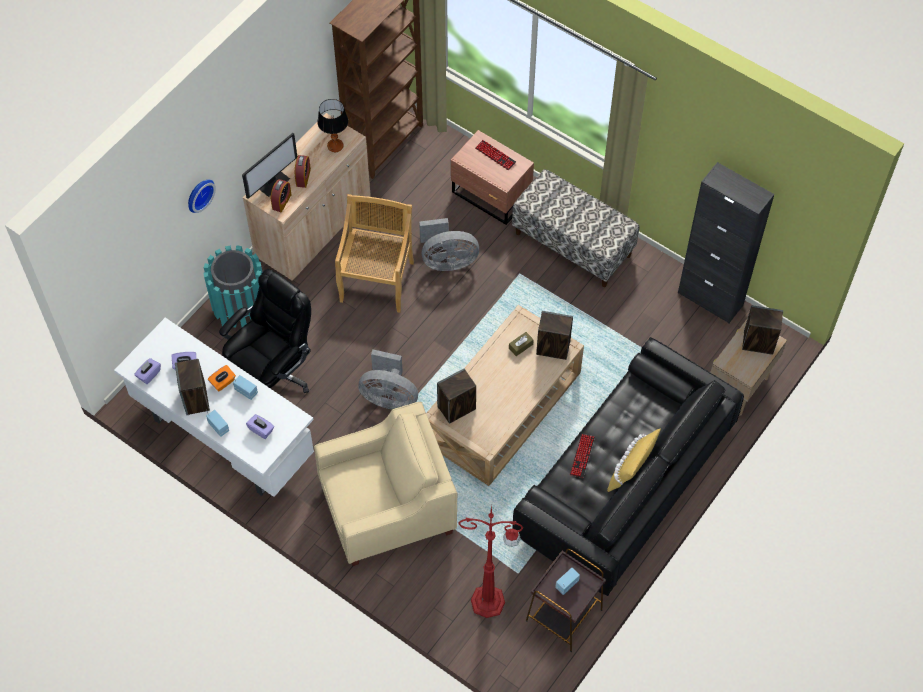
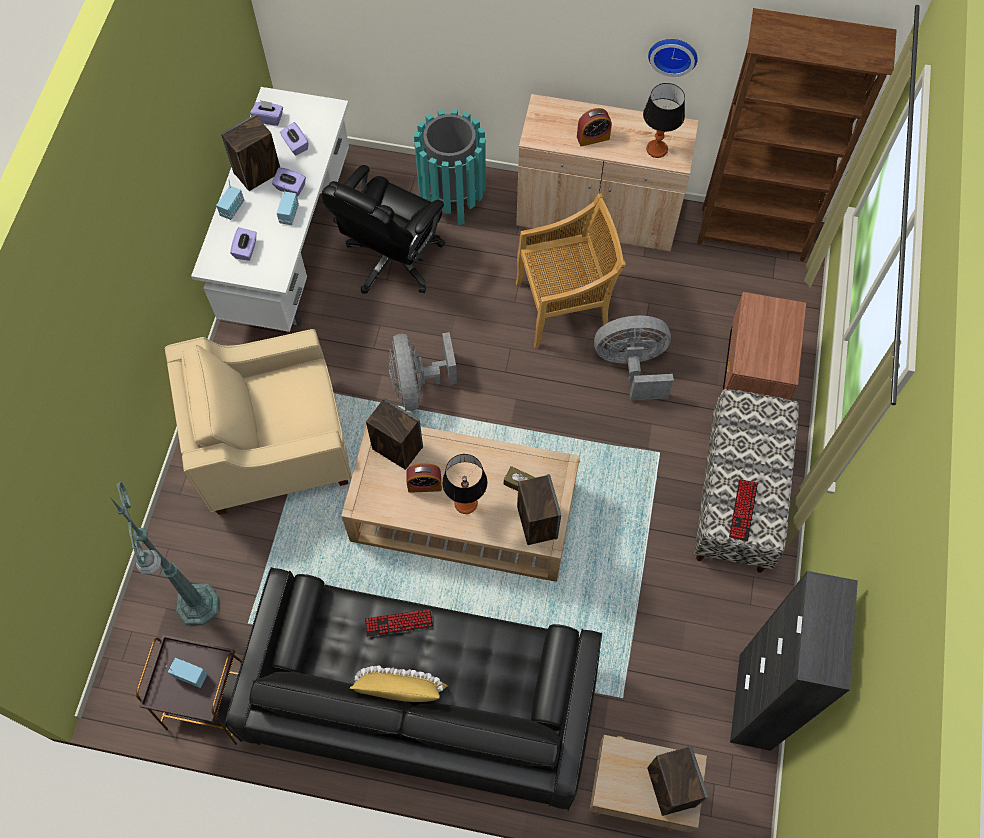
camera: 65 degrees right, 5 degrees up
(198, 194) = (471, 28): wall clock -> wall clock (673, 54)
(223, 382) = (290, 188): orange tissue box -> purple tissue box
(272, 182) = (568, 112): monitor -> none
(273, 373) = (392, 260): black office chair -> black office chair turned 105 degrees clockwise
(281, 201) = (547, 132): alarm clock -> alarm clock (424, 485)
(387, 509) = (273, 446): beige armchair -> beige armchair turned 120 degrees clockwise
(447, 261) = (632, 366): grey fan -> grey fan turned 120 degrees clockwise
(490, 602) = (198, 607): red floor lamp -> green floor lamp
(495, 155) = (780, 337): keyboard -> keyboard (743, 510)
(518, 383) = (466, 503): none -> table lamp

